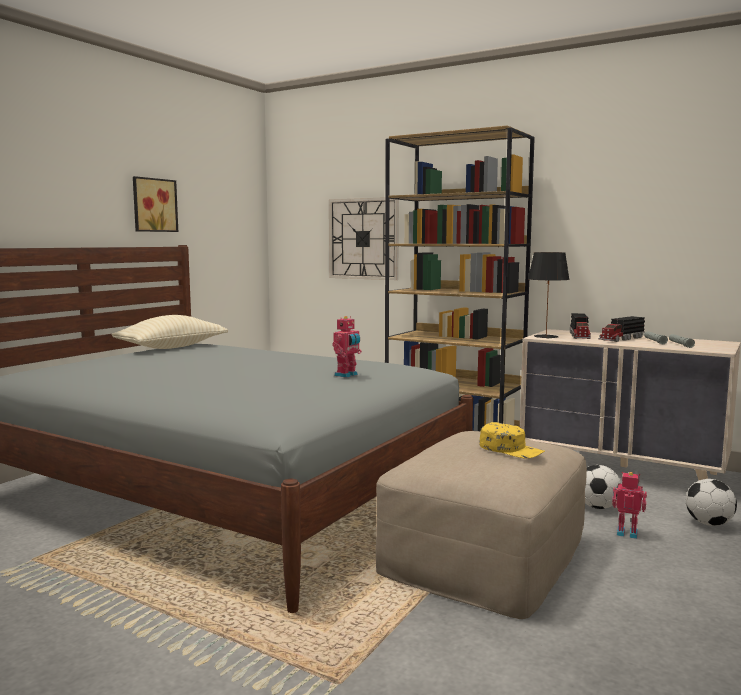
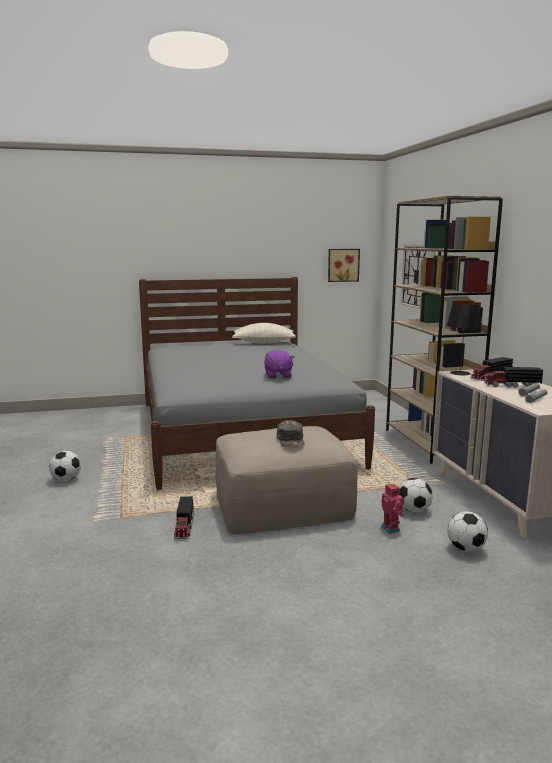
camera: 45 degrees right, 5 degrees up
(79, 678) = (66, 479): none -> football
(153, 205) = (275, 251): picture -> picture (343, 265)
(347, 375) = (278, 375): toy robot -> purple plush toy
(453, 643) = (184, 526): none -> toy truck
(511, 449) = (291, 439): yellow cap -> green cap

